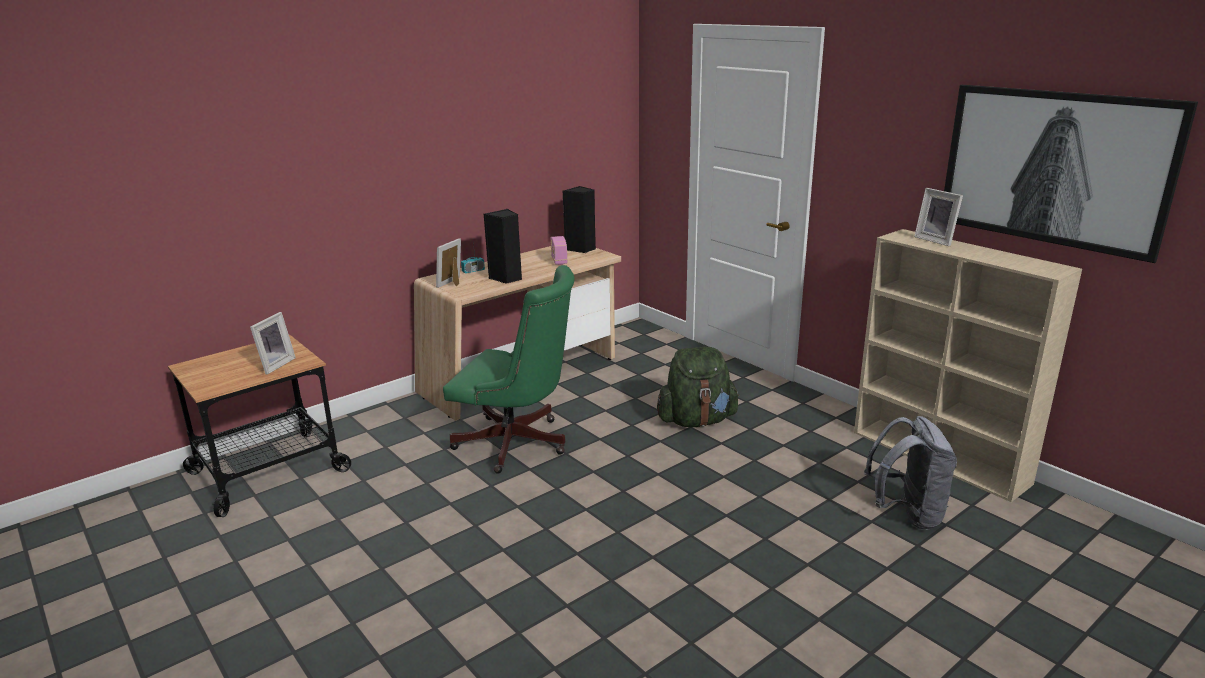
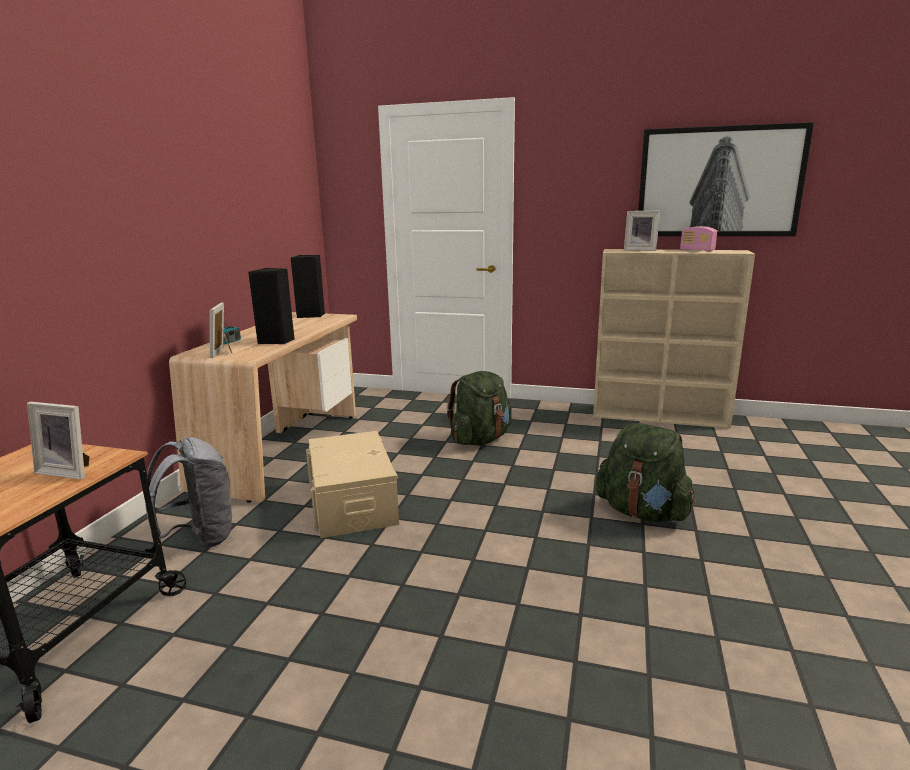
camera: 35 degrees left, 5 degrees down
(274, 365) = (69, 471): picture frame -> picture frame turned 120 degrees clockwise
(518, 445) = (353, 502): green office chair -> beige storage box
(559, 260) = (305, 324): radio -> radio (697, 250)
(746, 550) = (642, 512): none -> green backpack
(907, 514) = (694, 453): grey backpack -> grey backpack (200, 537)

